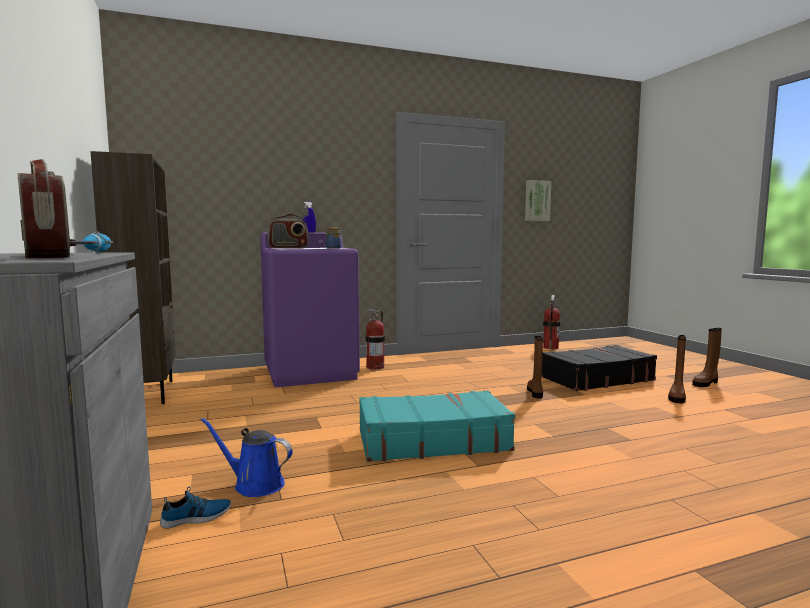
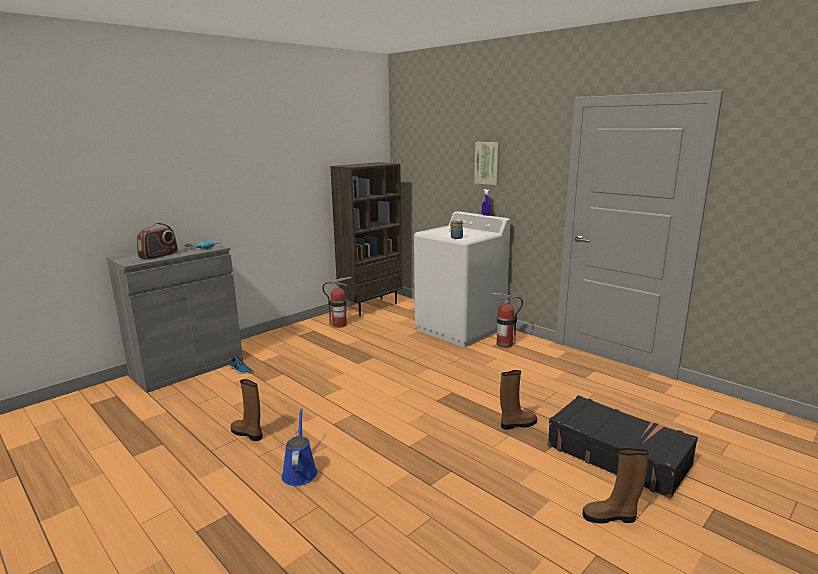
camera: 65 degrees right, 10 degrees up
(254, 484) = (275, 370): blue watering can -> blue watering can (299, 472)
(288, 248) = (440, 231): radio -> none
(311, 372) = (460, 329): purple washing machine -> white washing machine
(432, 441) = (362, 401): turquoise suitcase -> none
(537, 201) = (768, 203): picture -> picture (488, 163)
(550, 347) = (732, 410): fire extinguisher -> fire extinguisher (339, 325)
(705, 383) = (722, 547): brown boot -> brown boot (248, 434)

